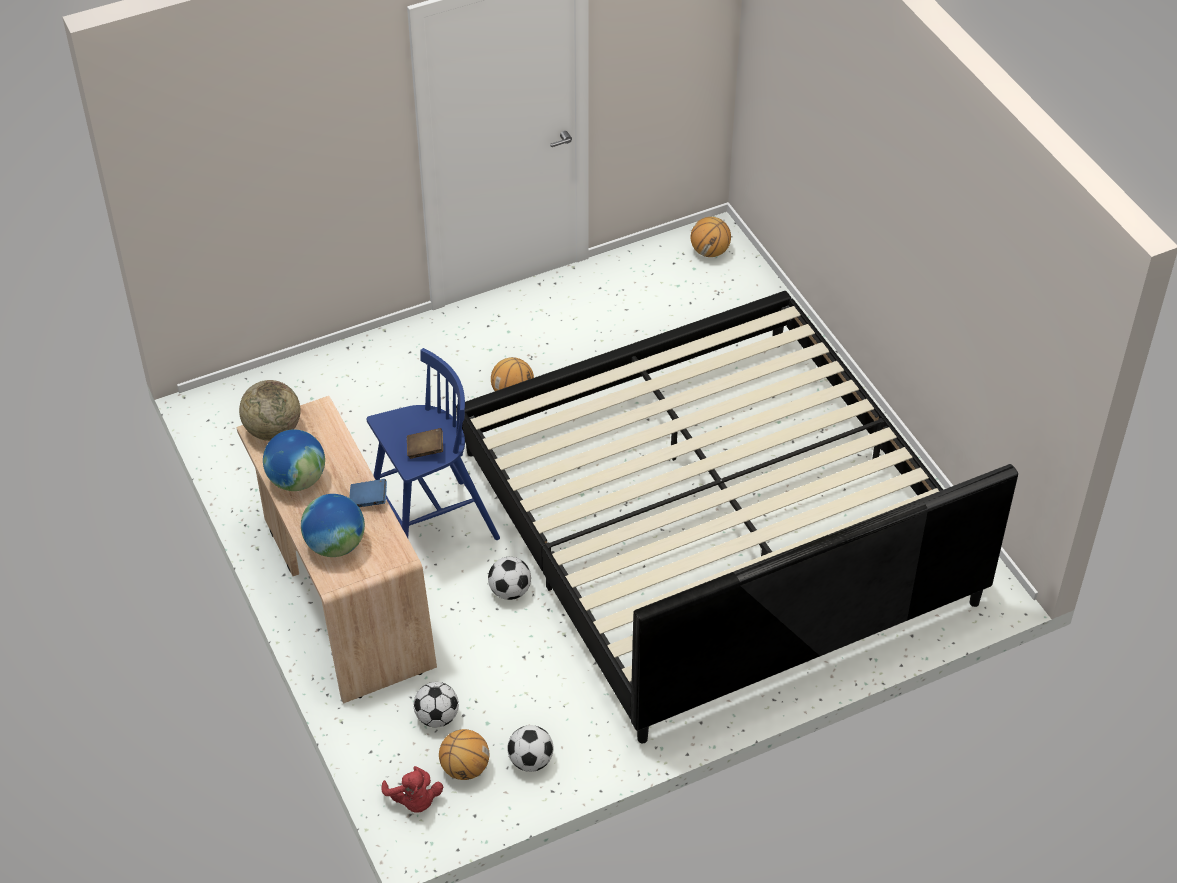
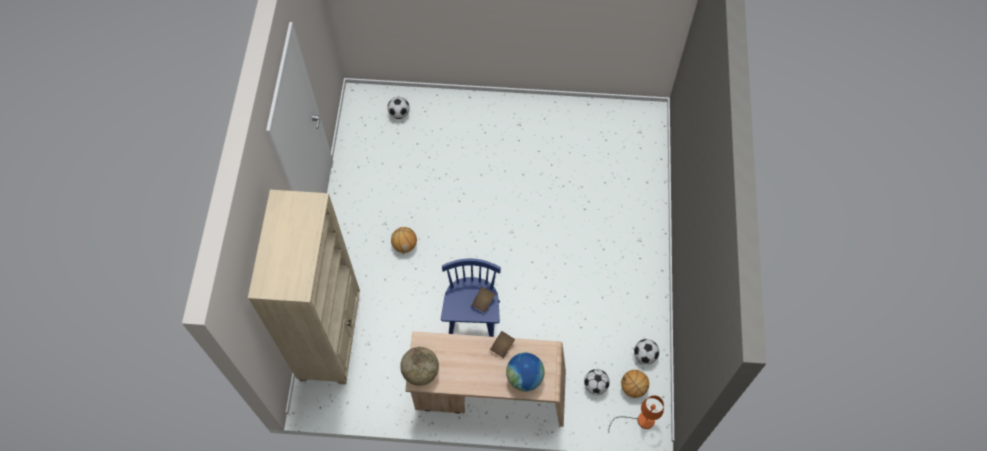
camera: 60 degrees left, 15 degrees up
(297, 480) = (466, 376): globe -> none
(317, 383) = (331, 337): none -> beige bookcase
(368, 500) = (502, 346): blue book -> brown book
(414, 801) = (640, 420): red plush toy -> orange table lamp
(510, 591) = (536, 313): football -> football (399, 113)
(710, 252) = (369, 105): basketball -> none
(715, 527) = (551, 202): bed -> none

